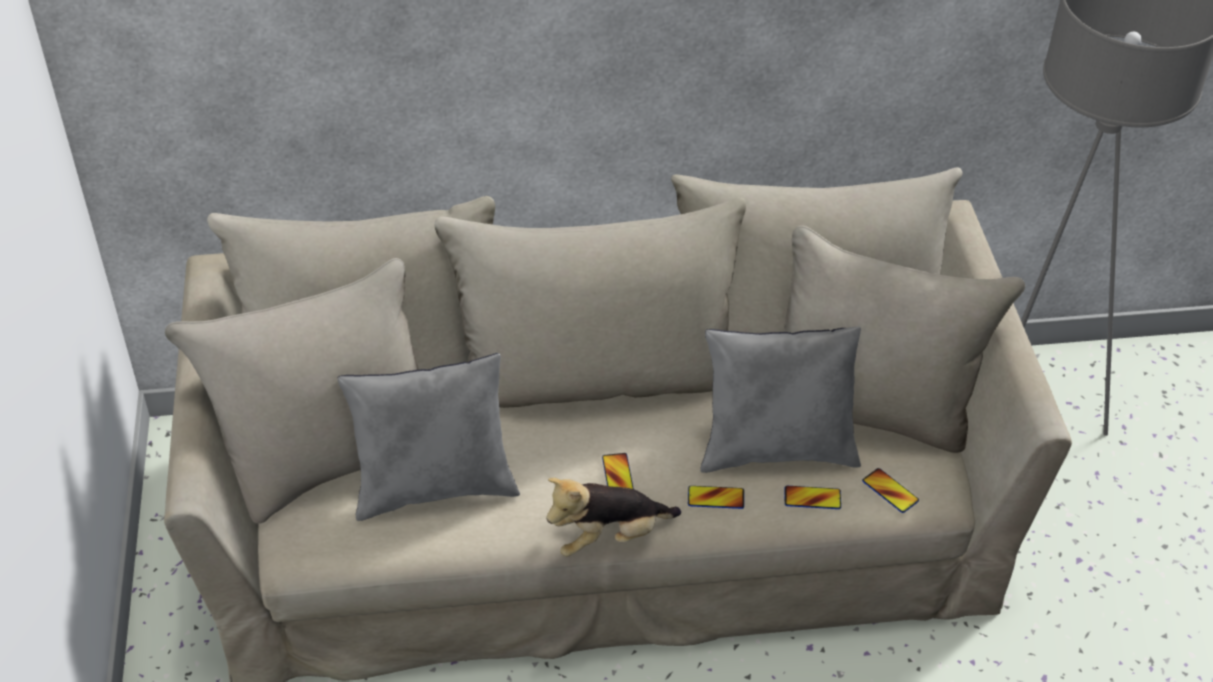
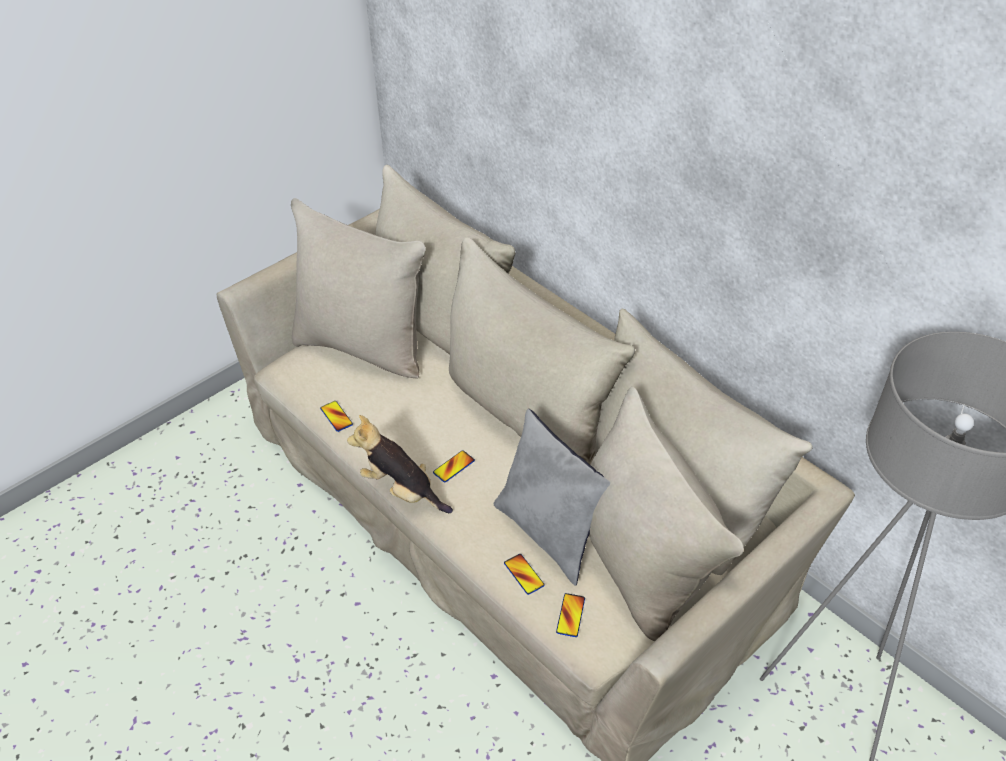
camera: 55 degrees right, 0 degrees up
(435, 487) = (374, 394): grey pillow -> none
(716, 498) = (478, 523): phone -> phone (336, 416)

